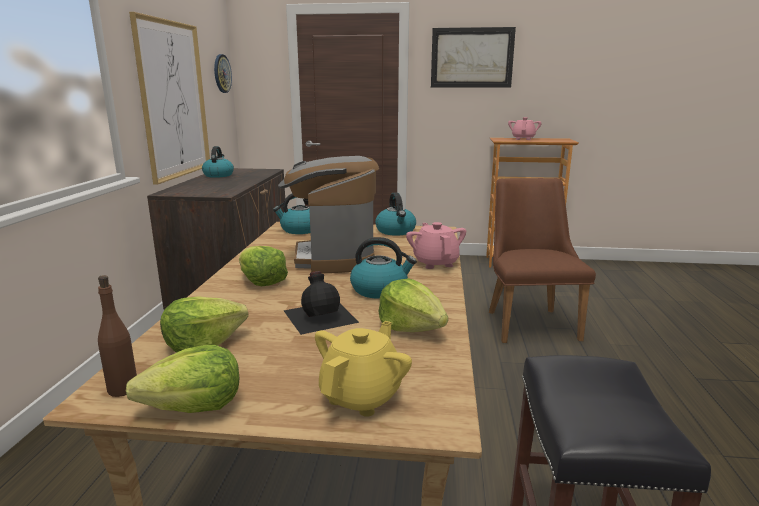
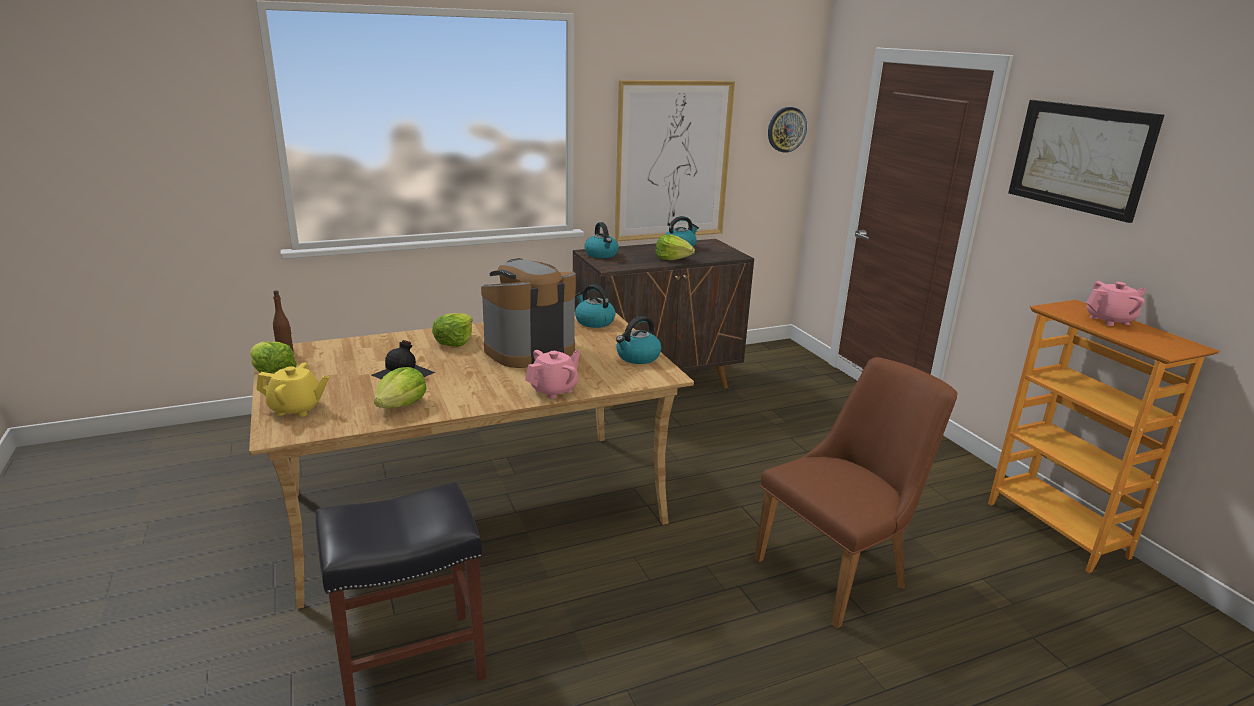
camera: 60 degrees right, 5 degrees up
(203, 343) = (344, 354): lettuce -> lettuce (672, 259)
(380, 290) = (468, 381): kettle -> kettle (601, 254)

